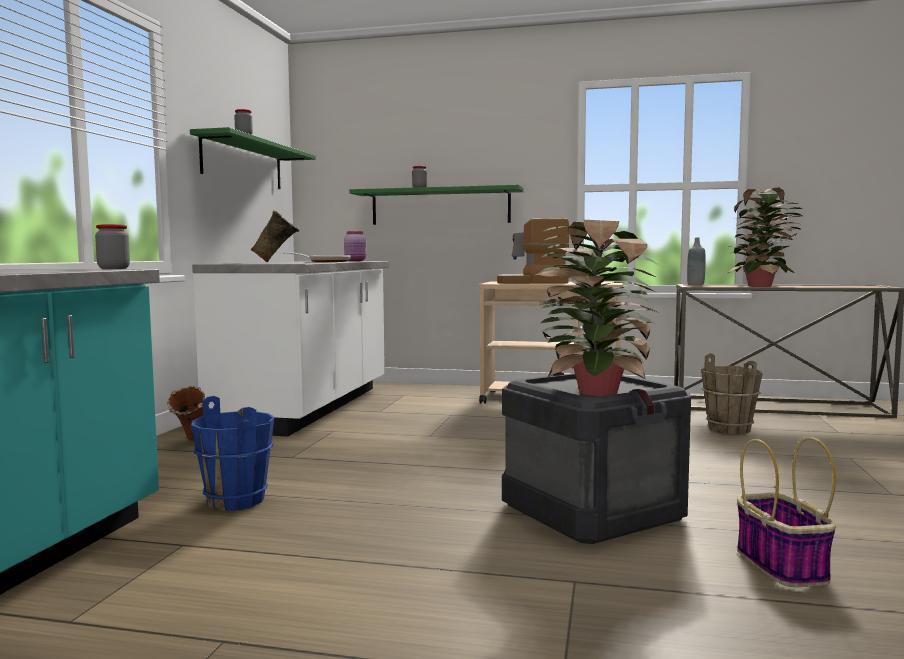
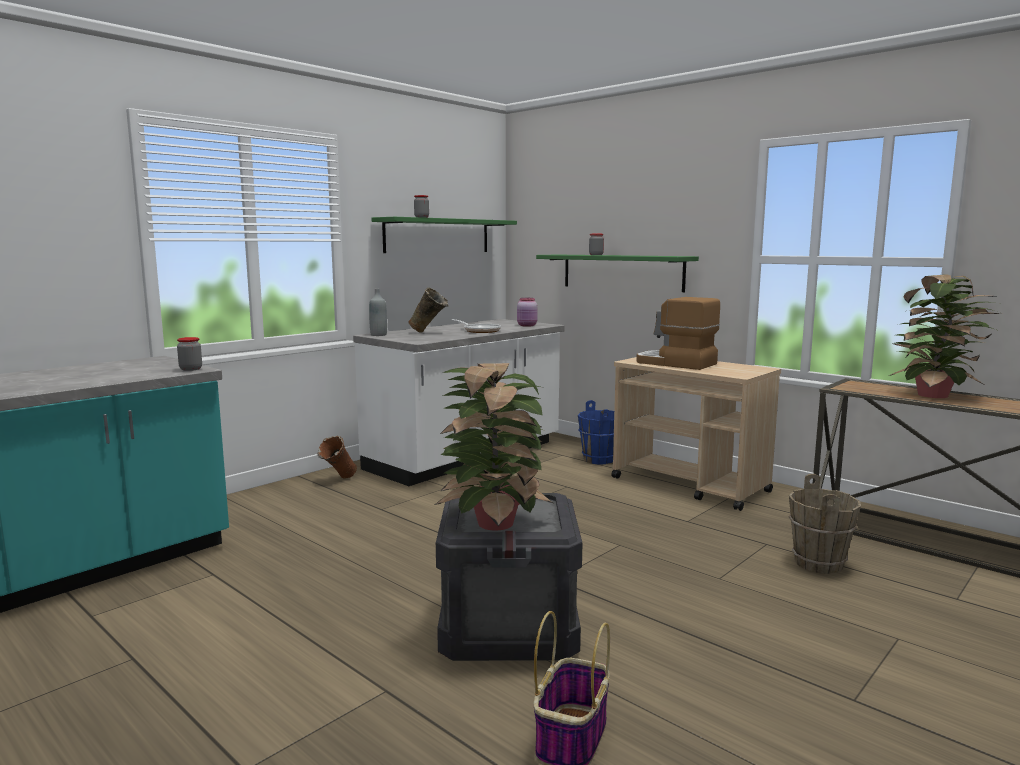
camera: 30 degrees right, 5 degrees up
(236, 501) = (291, 544): blue bucket -> blue bucket (599, 459)
(695, 284) = (862, 382): grey bottle -> grey bottle (378, 335)

